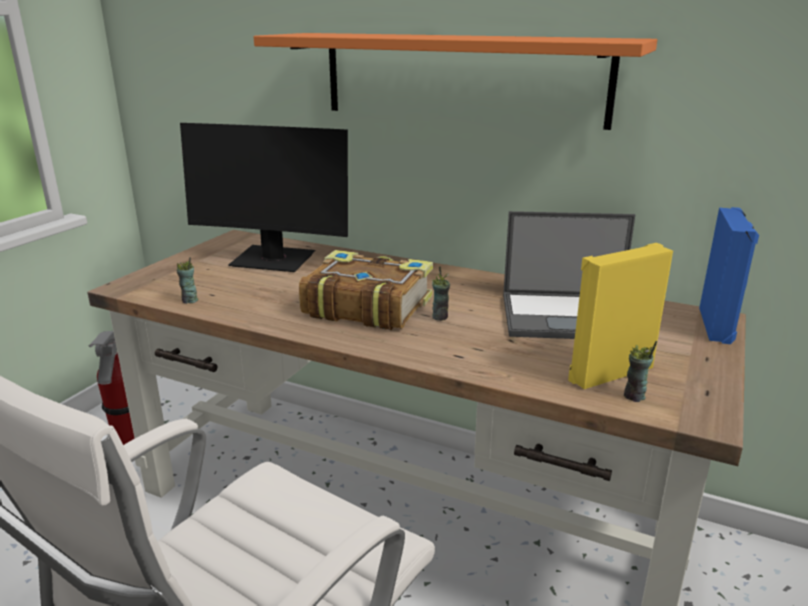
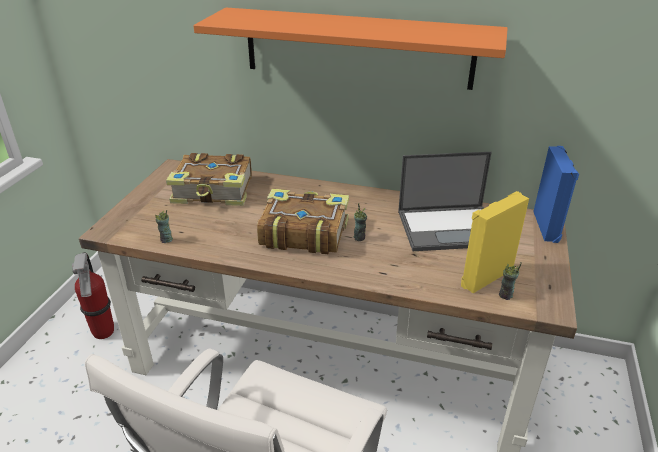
camera: 10 degrees left, 10 degrees up
(273, 260) = (214, 191): monitor -> book

